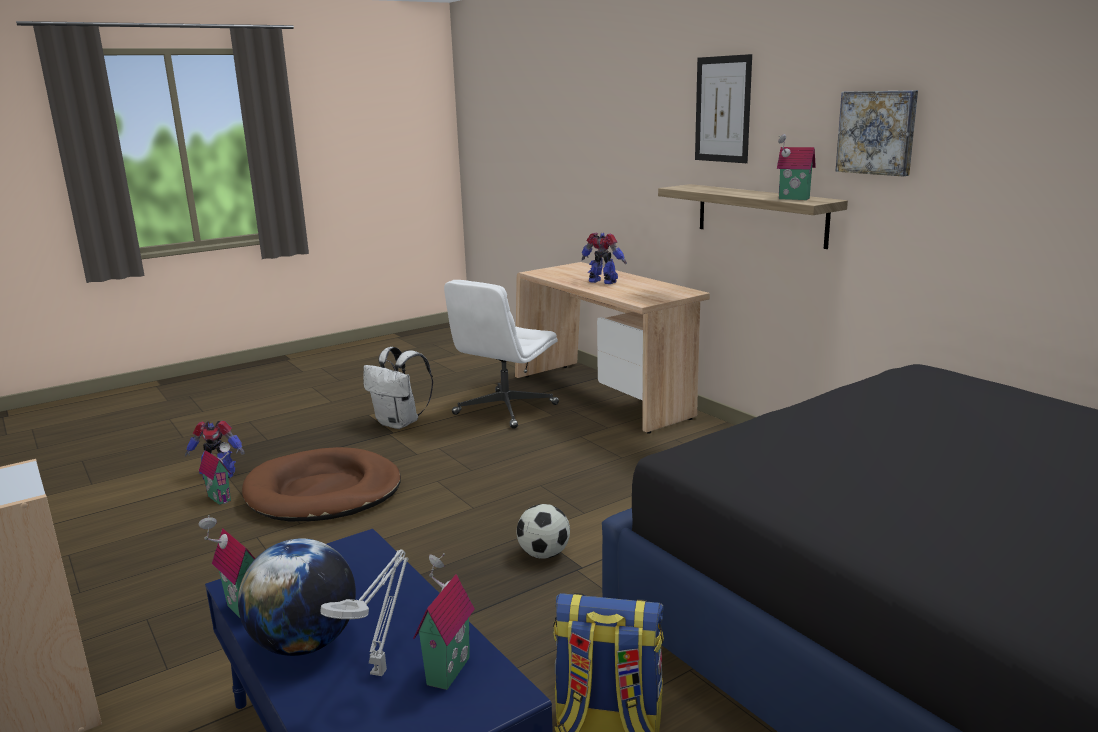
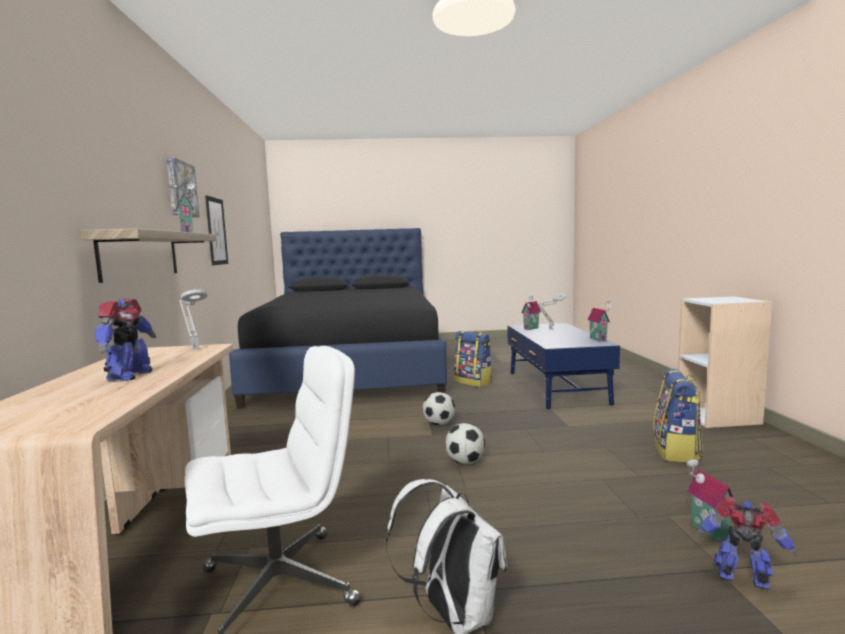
camera: 150 degrees left, 10 degrees down
(185, 590) = (676, 451): none -> backpack
(304, 644) = (574, 334): globe -> none
(323, 492) = (583, 506): brown dog bed -> none
(457, 505) = (465, 461): none -> football
(602, 282) = (128, 376): toy robot -> toy robot turned 150 degrees counterclockwise
(647, 298) = (194, 349): none -> grey table lamp
(722, 109) = (98, 146): picture -> picture (216, 231)

